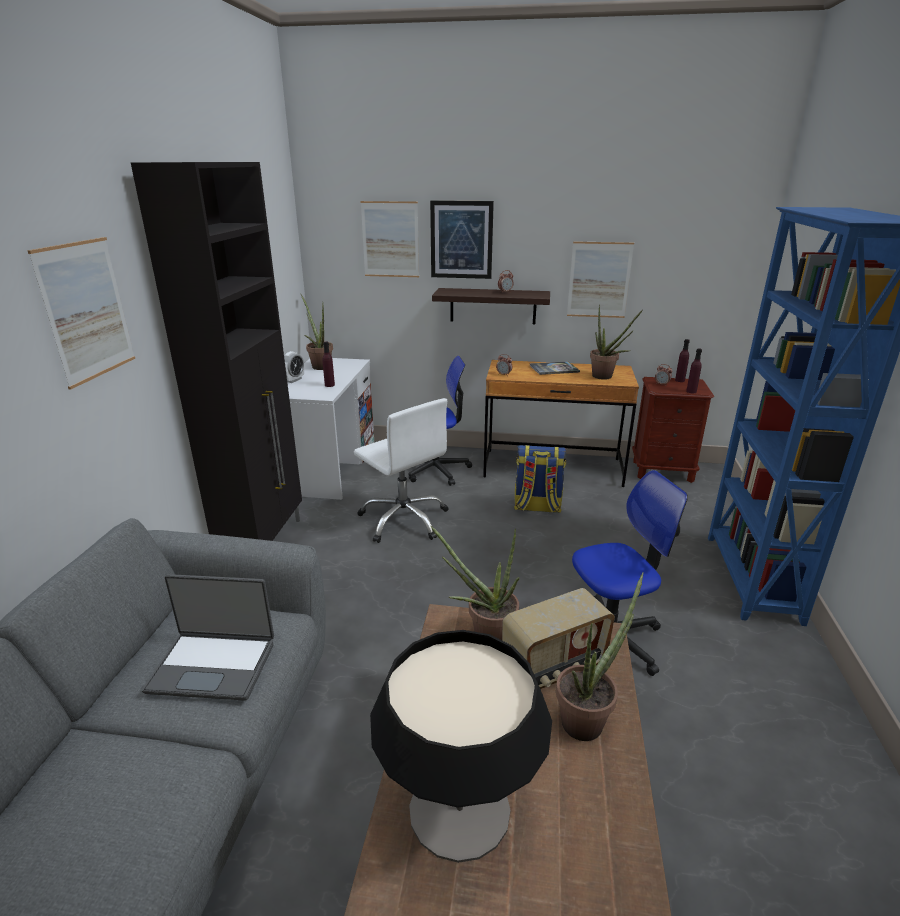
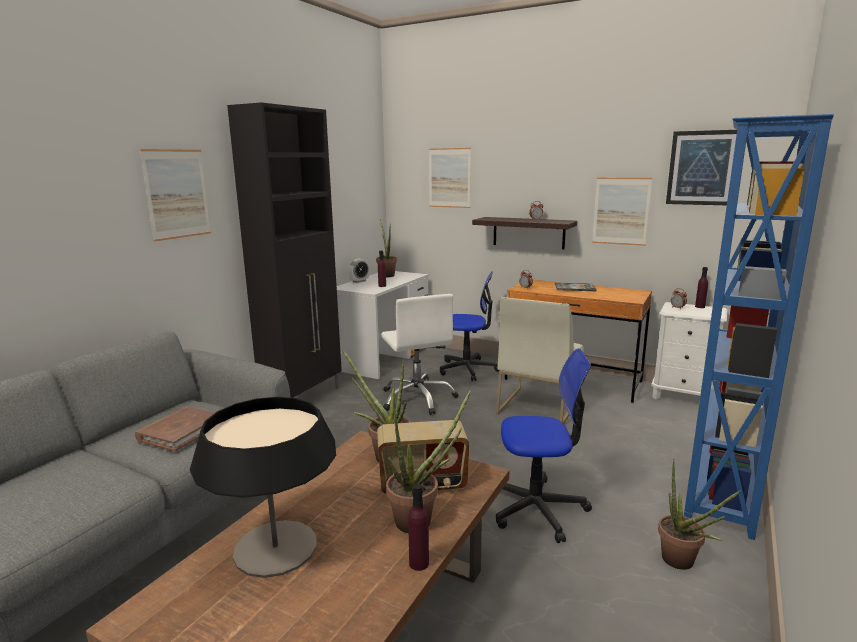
camera: 20 degrees right, 10 degrees down
(214, 665) = (180, 431): laptop -> brown book
(461, 240) = (504, 177): picture -> picture (702, 168)
(537, 507) = (537, 406): backpack -> white chair
(606, 377) = (617, 296): potted plant -> potted plant (683, 564)
(663, 471) = (683, 396): brown nightstand -> white nightstand
(691, 391) = (703, 315): purple bottle -> purple bottle (419, 563)

